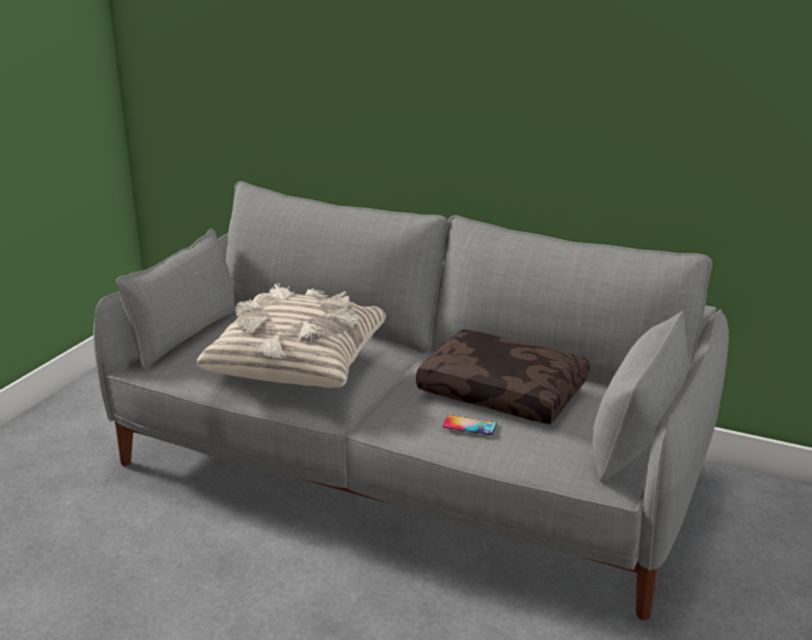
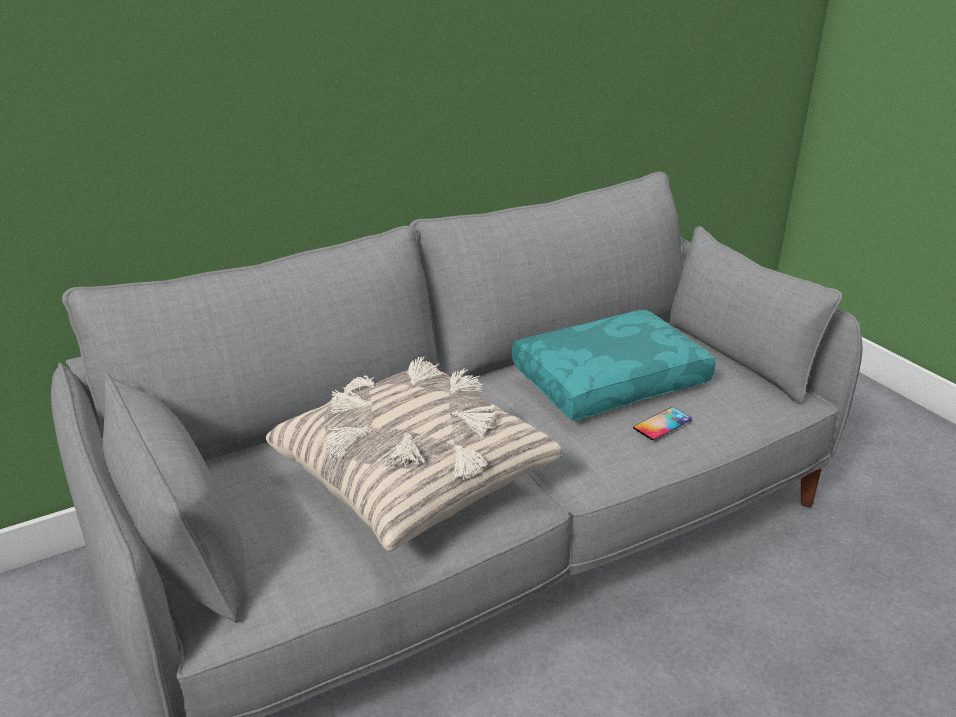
camera: 55 degrees left, 5 degrees up
(504, 391) = (609, 379): brown pillow -> turquoise pillow

